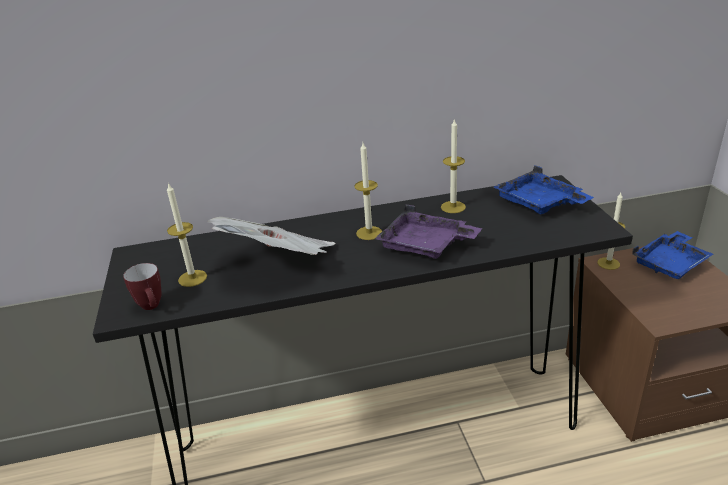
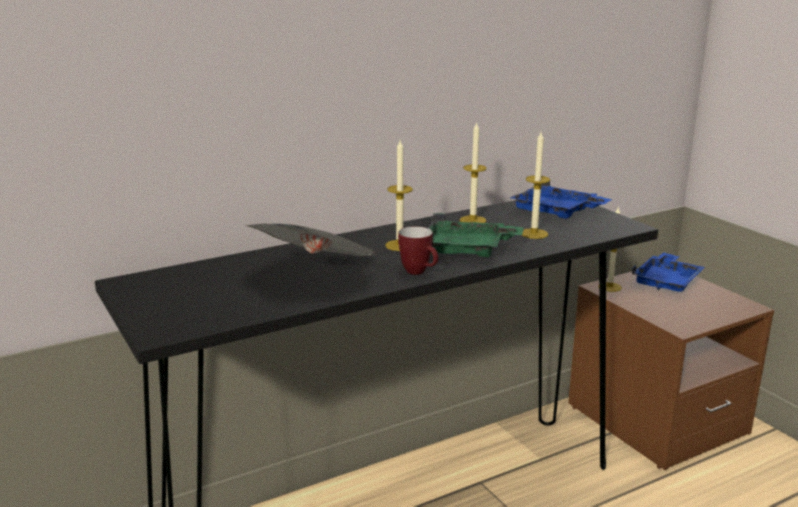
camera: 20 degrees left, 10 degrees down
(152, 307) = (196, 323): mug -> mug (419, 272)
(192, 278) = (224, 296): candle -> candle (534, 233)
(425, 245) = (467, 250): purple tray -> green tray

